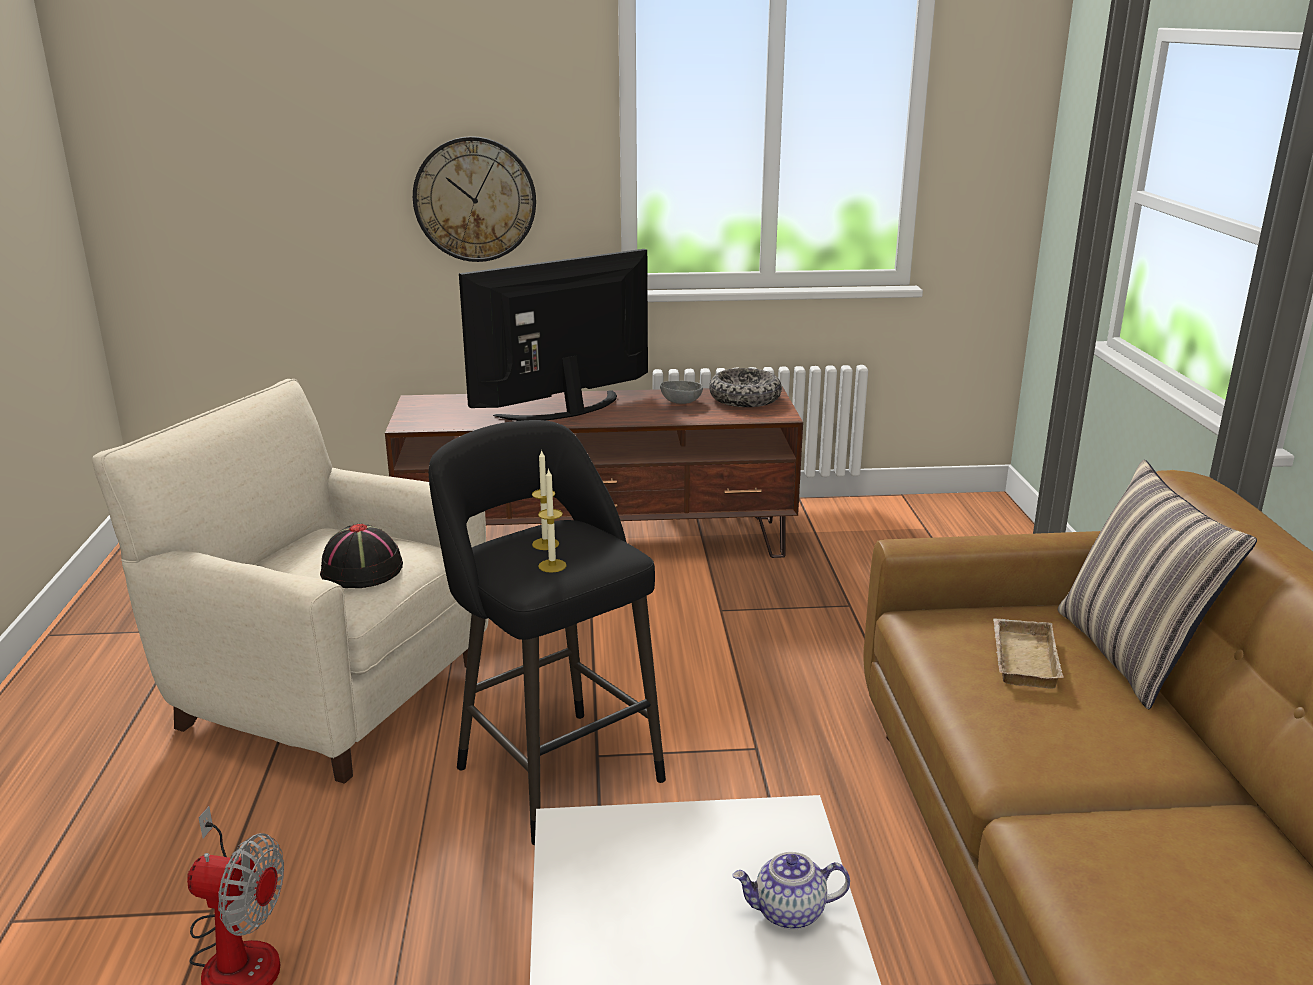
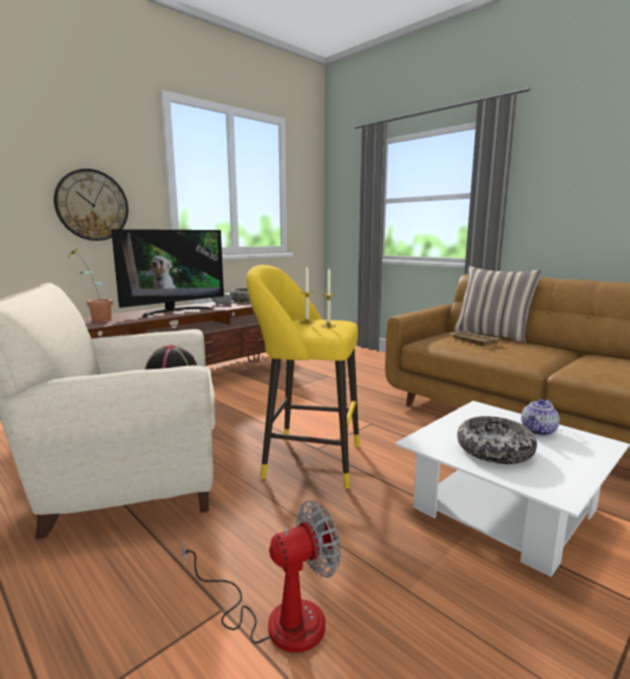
camera: 40 degrees left, 10 degrees down
(428, 412) = (95, 321): none -> potted plant
(553, 768) = (306, 460): black stool -> yellow stool
(567, 410) = (174, 311): television -> television turned 150 degrees counterclockwise
(638, 901) = (494, 450): none -> bowl

